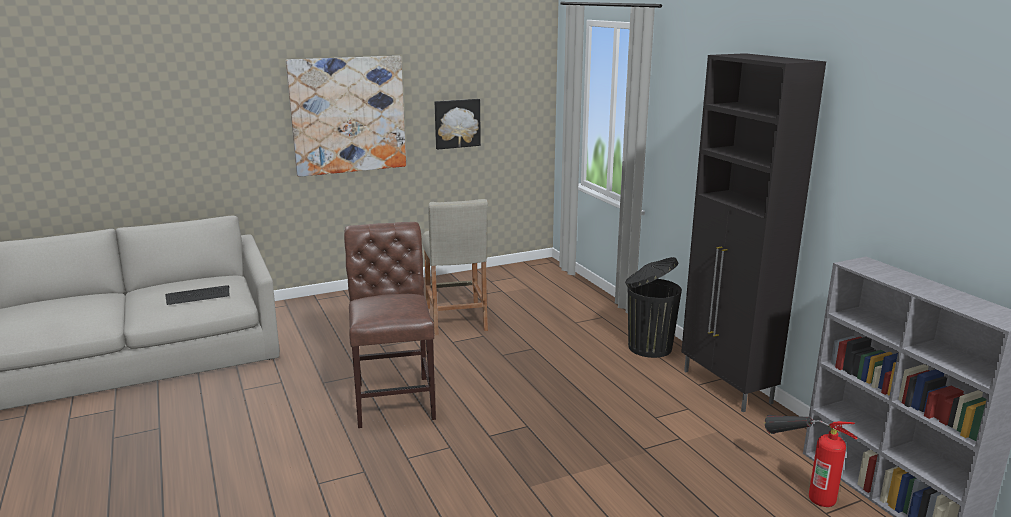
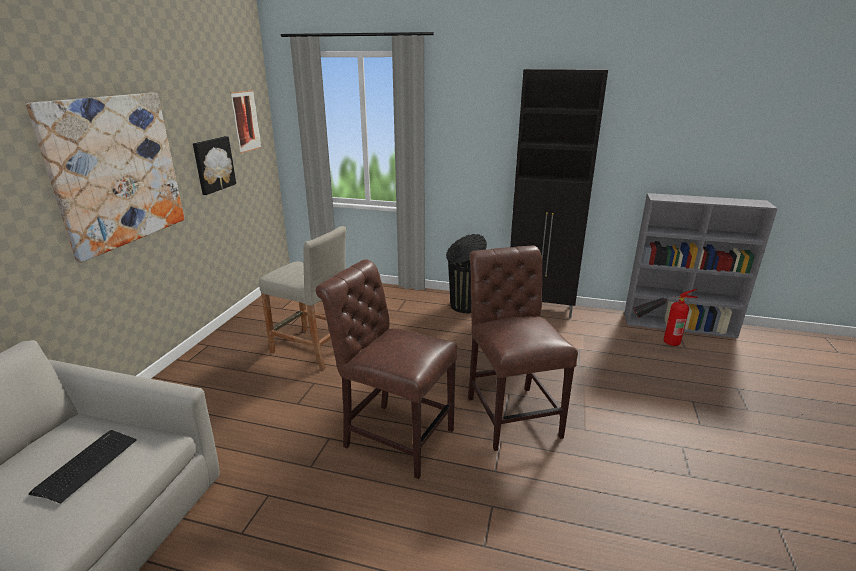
camera: 50 degrees left, 5 degrees up
(499, 437) = (511, 412): none -> brown chair
(513, 86) = (246, 121): none -> picture

